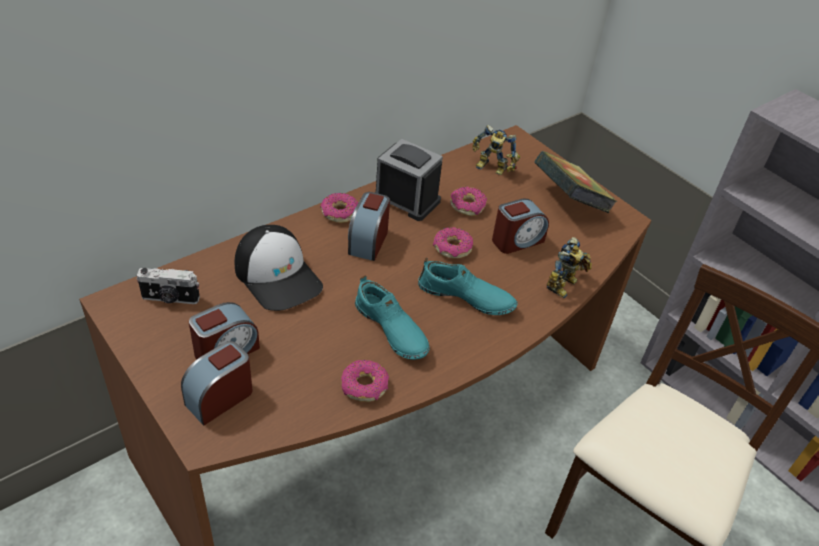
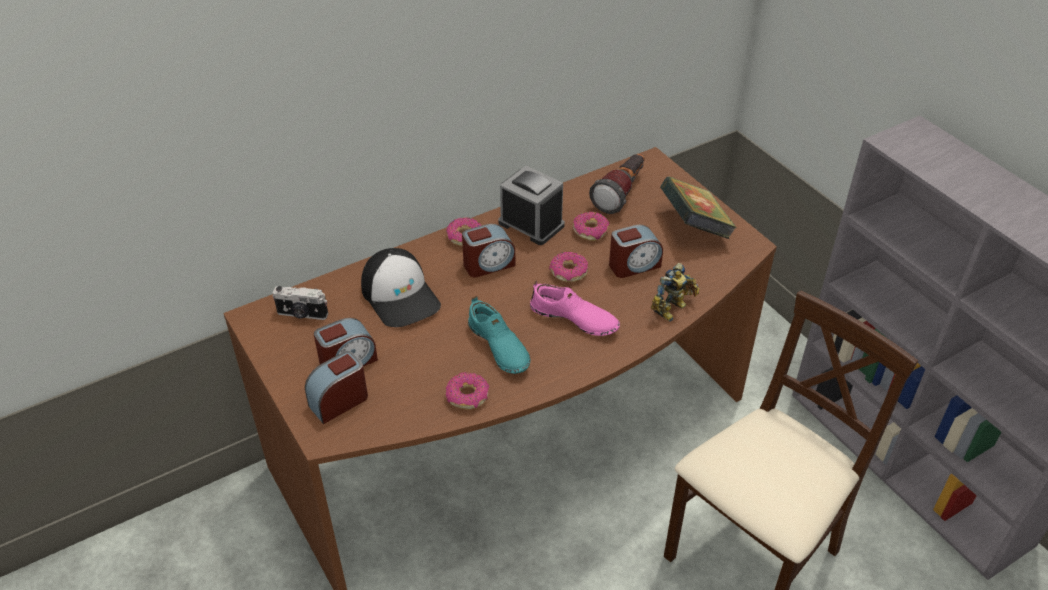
camera: 10 degrees right, 0 degrees up
(368, 241) = (488, 264): alarm clock -> alarm clock turned 135 degrees counterclockwise
(466, 297) = (574, 319): turquoise shoe -> pink shoe
(491, 169) = (621, 193): toy robot -> flashlight

